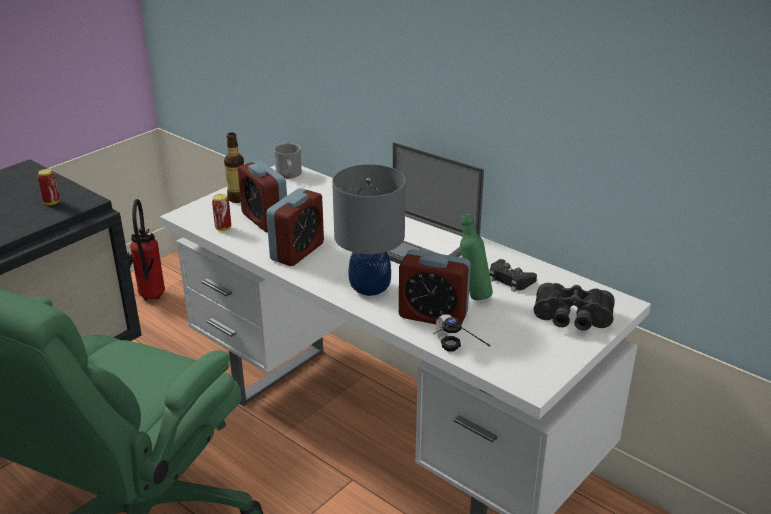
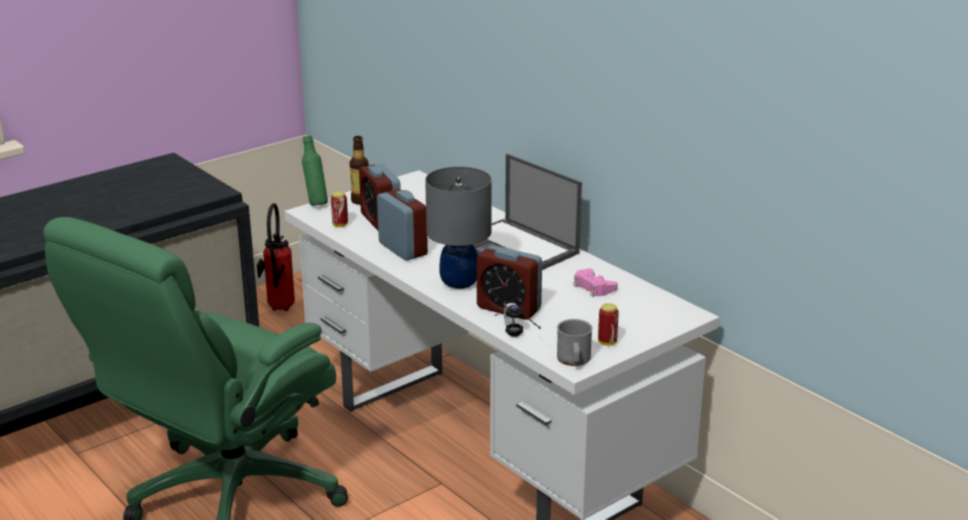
camera: 10 degrees right, 5 degrees down
(52, 202) = (188, 191): can -> can (607, 342)
(289, 175) = (416, 183): grey mug -> grey mug (574, 361)
(297, 251) = (403, 249): alarm clock -> alarm clock turned 75 degrees counterclockwise
(473, 294) = (553, 296): green bottle -> green bottle (315, 203)
(510, 280) = (593, 287): black game controller -> pink game controller
(572, 319) = (637, 322): black binoculars -> none

